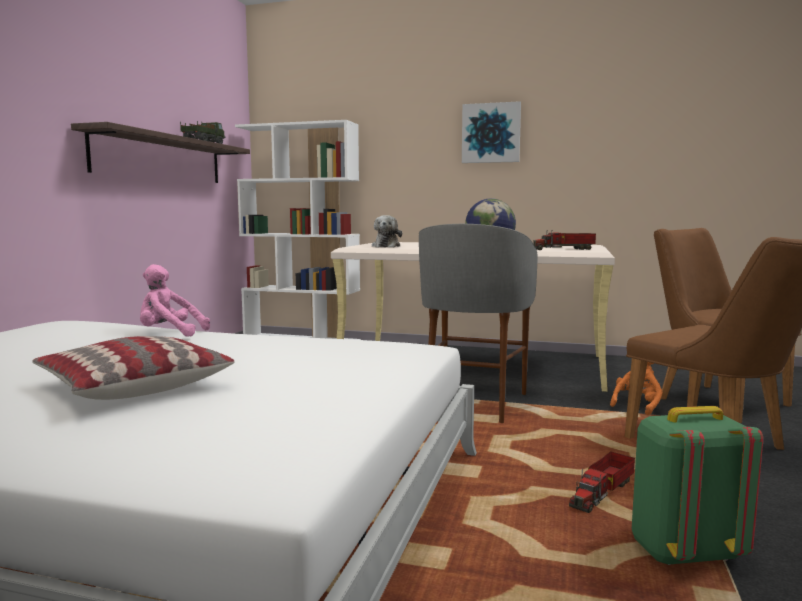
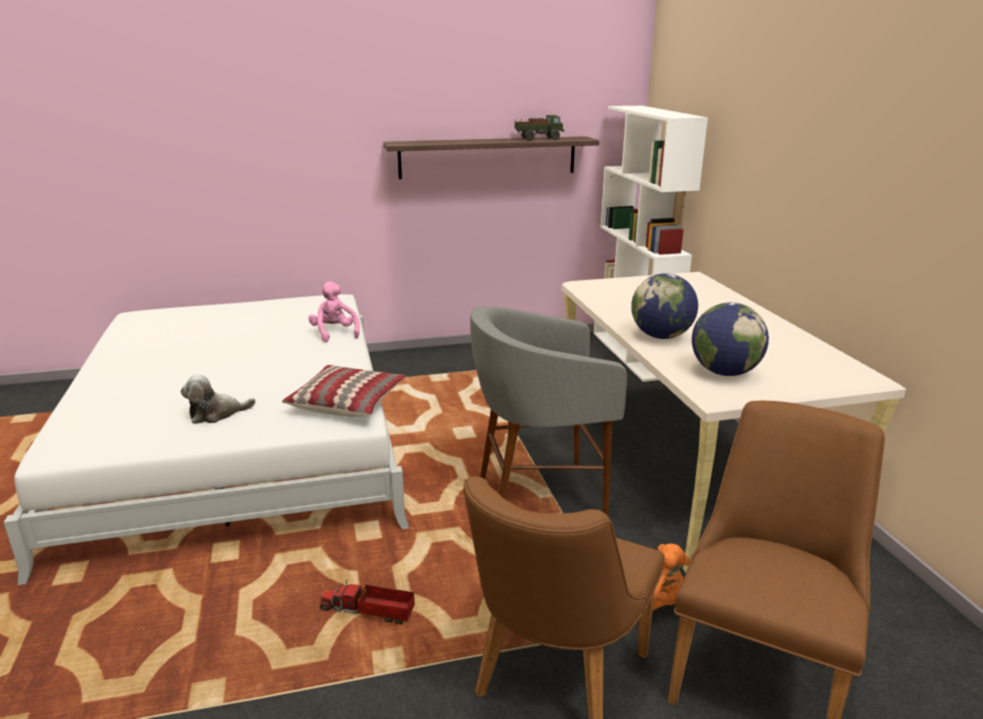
camera: 60 degrees right, 15 degrees up
(133, 385) = (192, 373): pillow -> pillow (347, 402)
(386, 246) = (619, 291): plush toy -> plush toy (216, 414)
(491, 133) = (822, 157): picture -> none
(565, 249) = (724, 372): toy truck -> globe
(683, 552) = (279, 671): green backpack -> none

